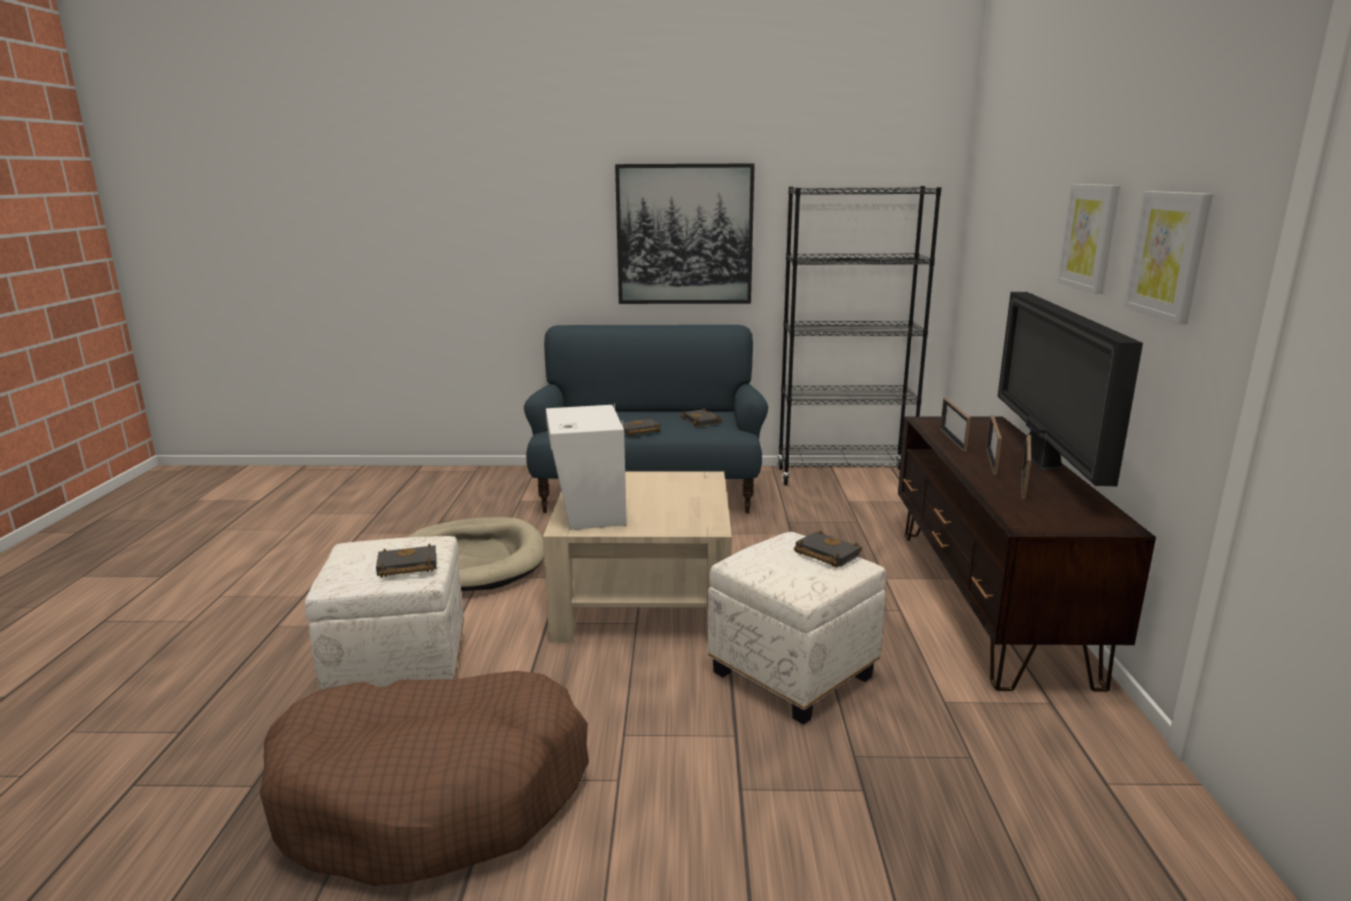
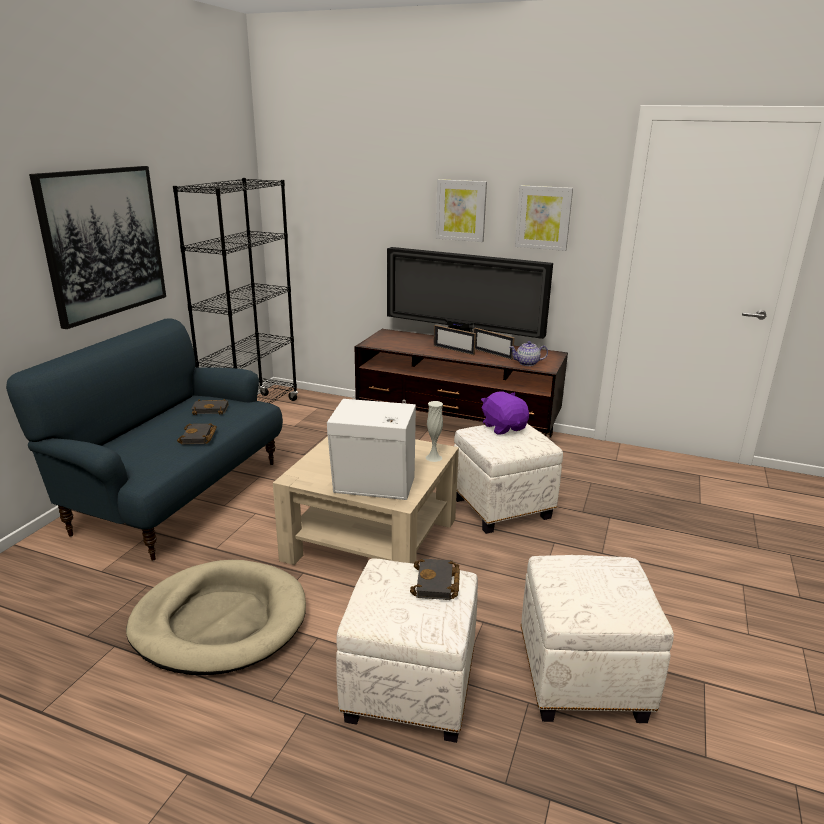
camera: 70 degrees left, 5 degrees up
(433, 794) = (583, 680): brown dog bed -> white ottoman
(686, 527) = (433, 457): none -> white vase
(824, 554) = (504, 427): black book -> purple plush toy
(952, 440) = (411, 348): picture frame -> none
(1024, 511) = (527, 363): none -> teapot

